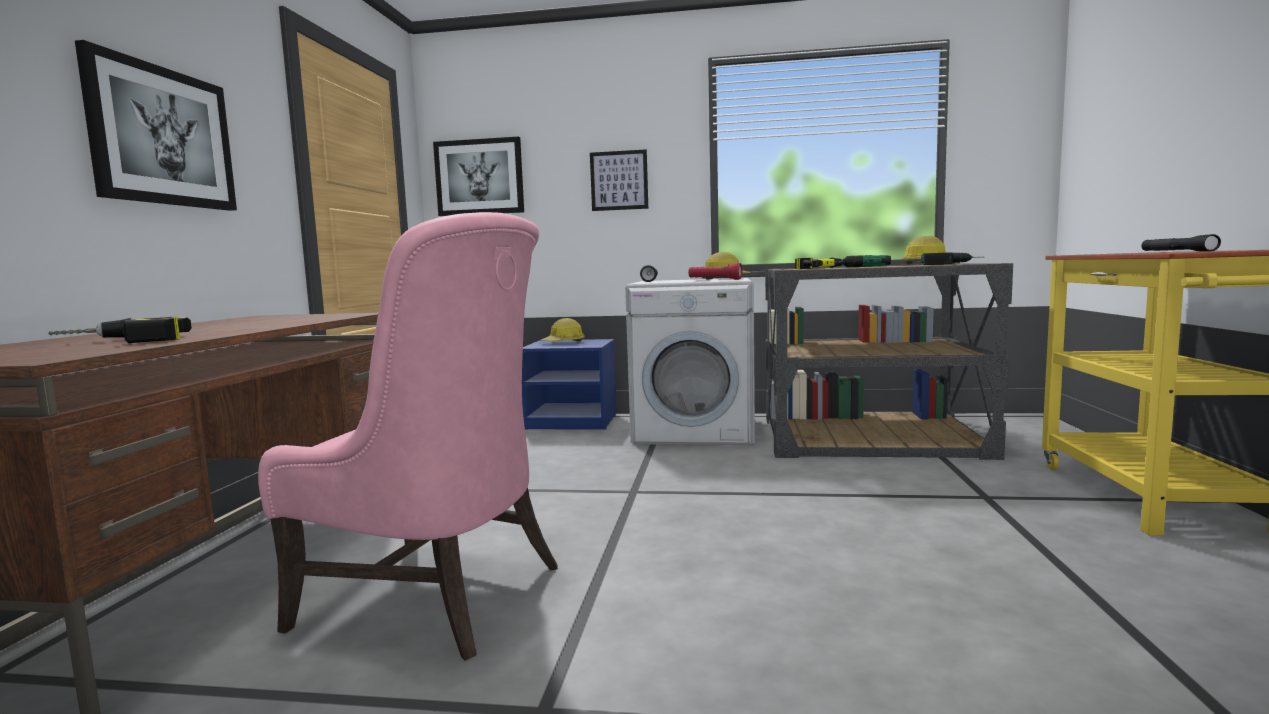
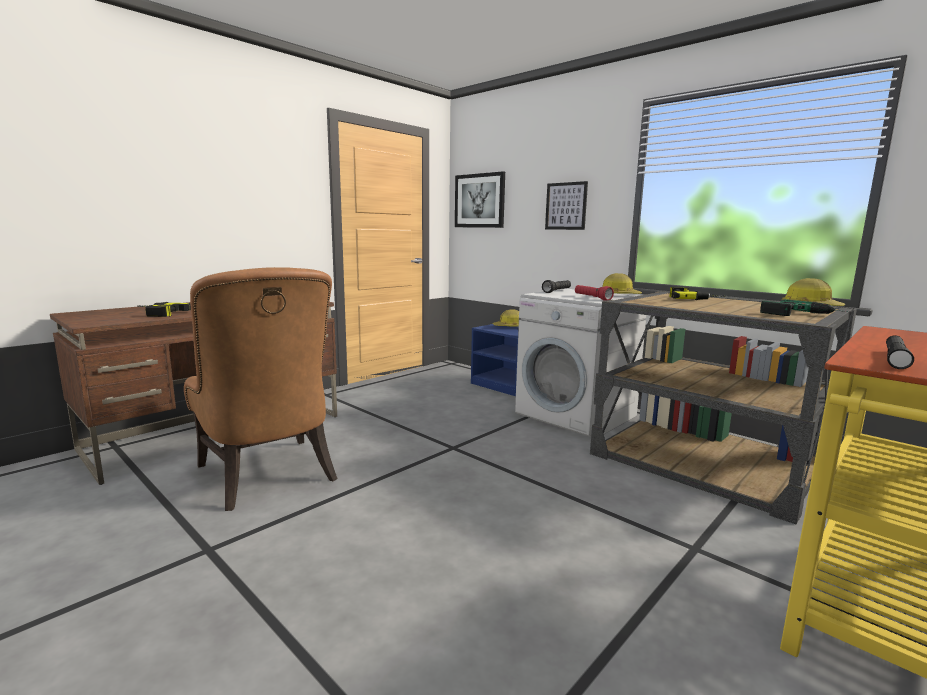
camera: 35 degrees right, 5 degrees up
(162, 136) = (234, 200): picture -> none
(437, 595) = (268, 473): pink chair -> brown chair
(852, 267) = (684, 305): power drill -> none

